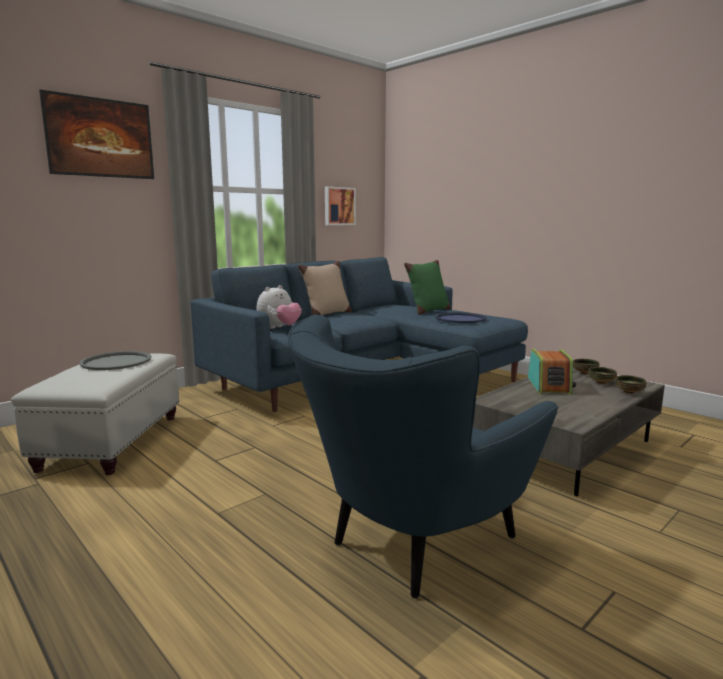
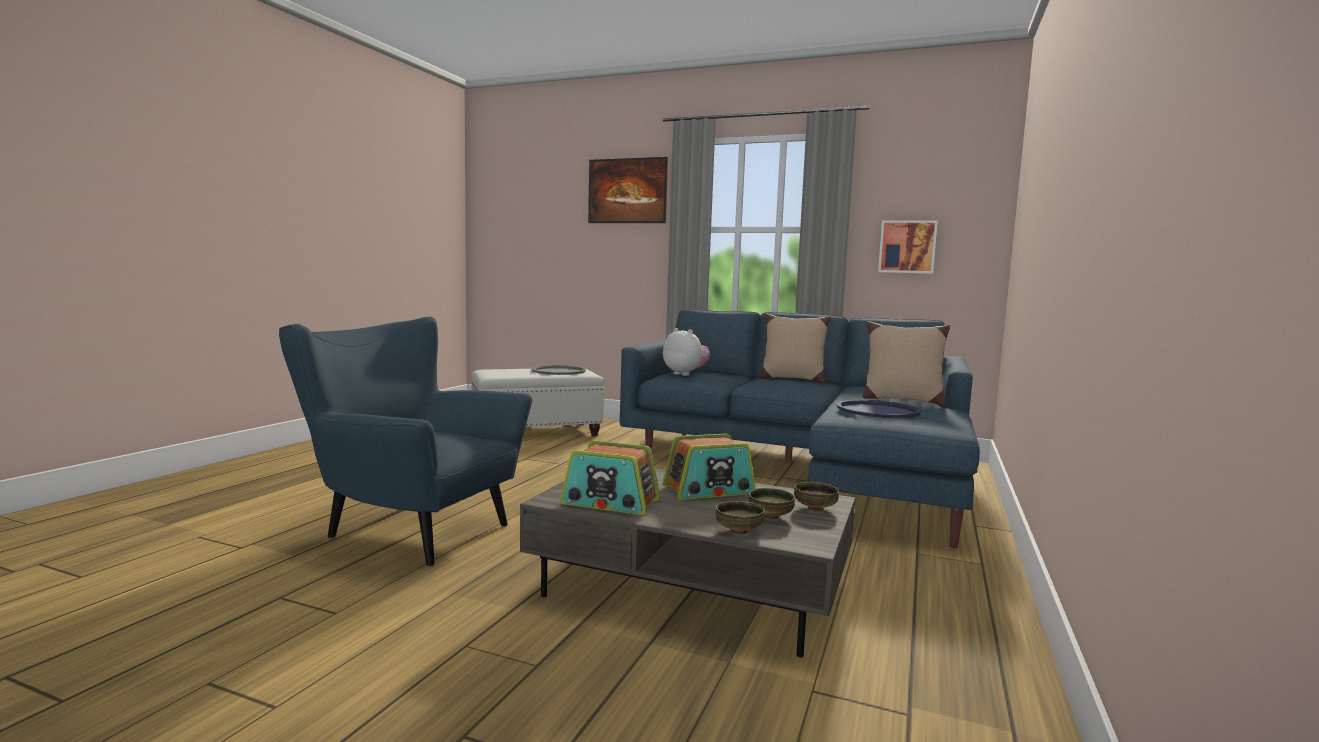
camera: 65 degrees right, 5 degrees down
(279, 328) = (685, 374): plush toy -> plush toy turned 150 degrees counterclockwise
(428, 311) = (901, 400): green pillow -> beige pillow
(578, 410) = (610, 502): none -> radio

